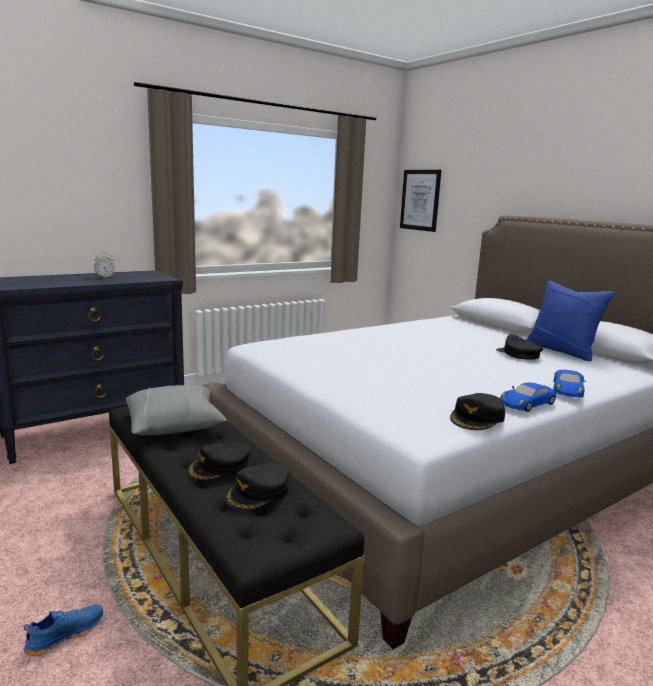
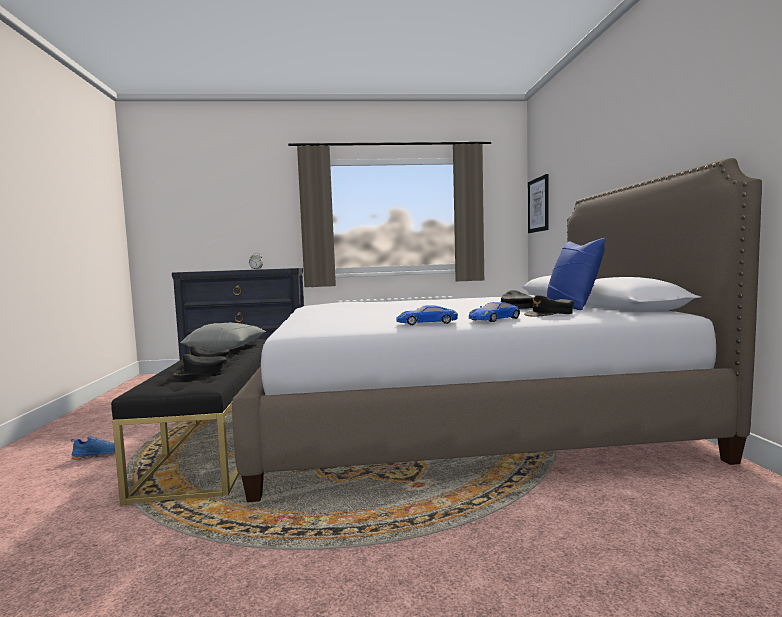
camera: 30 degrees right, 10 degrees down
(477, 418) = (357, 326): black cap -> black cap (549, 314)

